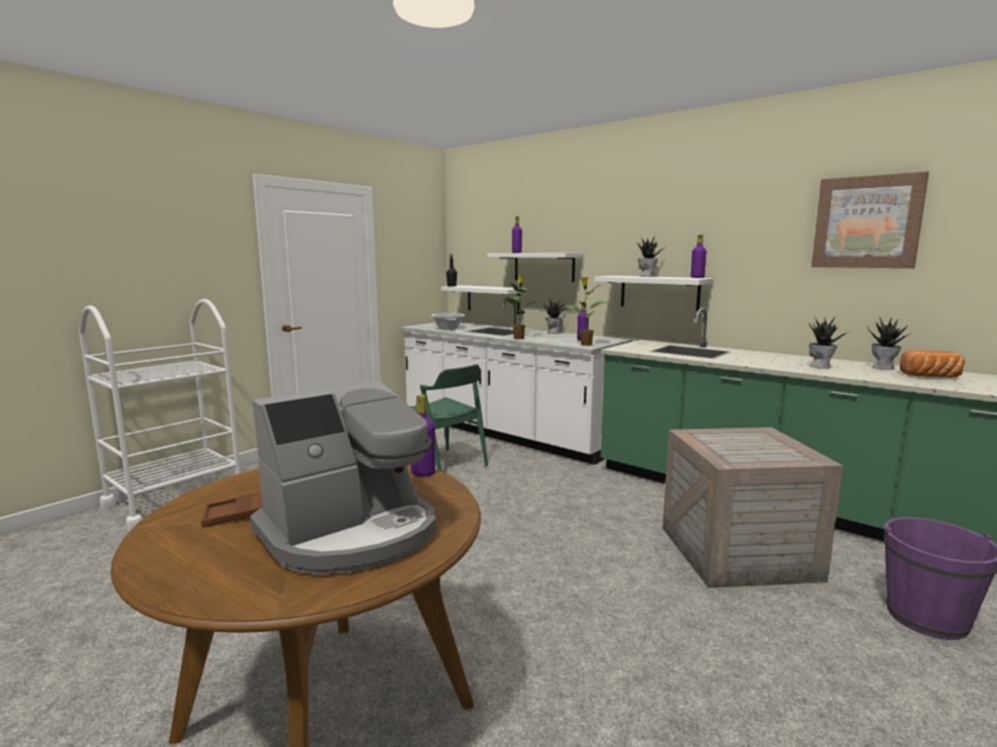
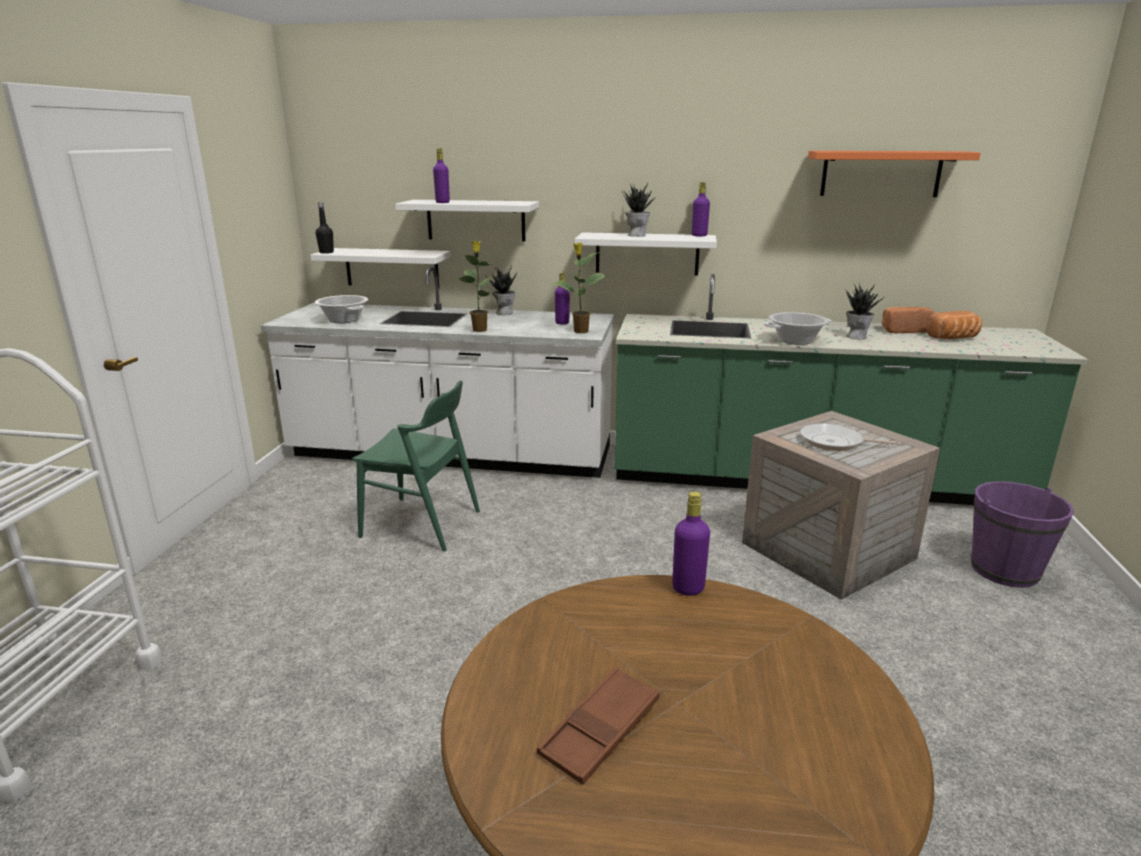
camera: 30 degrees left, 10 degrees up
(351, 533) = (766, 712): coffee machine -> none
(736, 445) = (835, 442): none -> frying pan
(751, 363) = (795, 341): none -> cooking pot
(866, 222) = (880, 173): picture -> orange shelf
(883, 368) = (903, 330): potted plant -> bread

